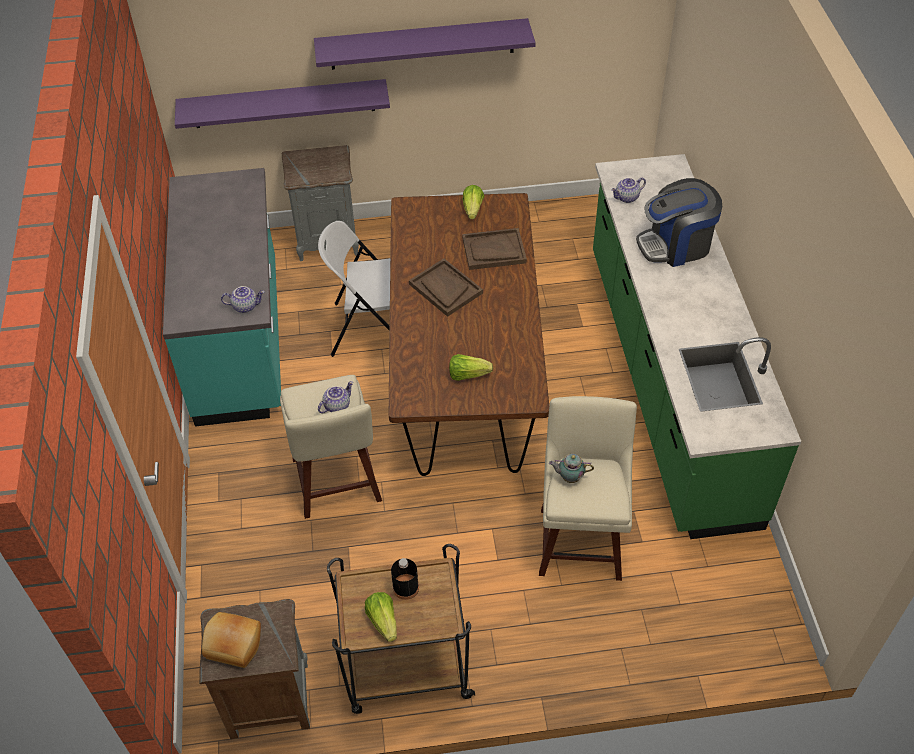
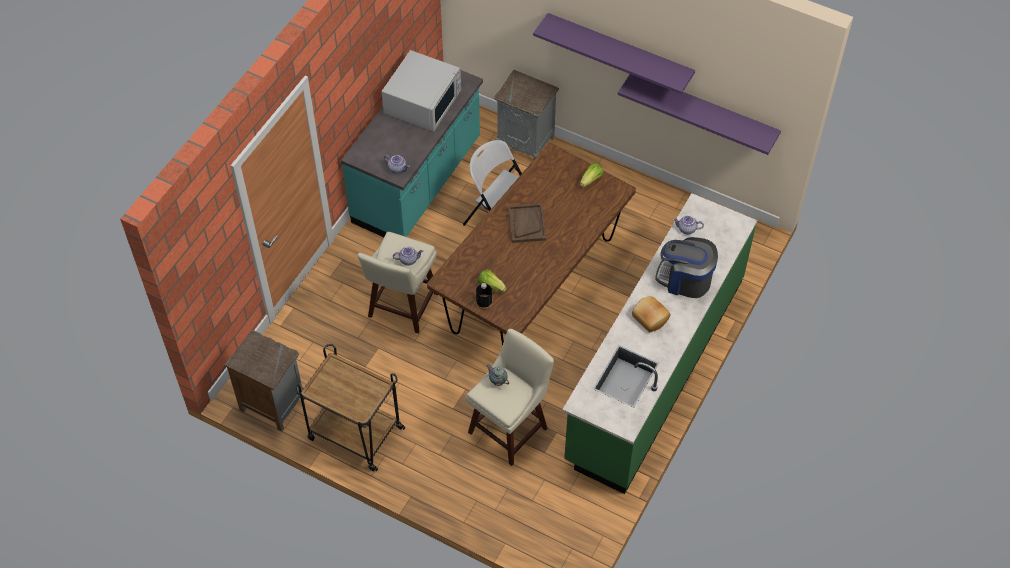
camera: 35 degrees right, 5 degrees up
(214, 223) = (423, 102): none -> white microwave
(233, 645) = (252, 357): bread -> bread (649, 318)
(283, 103) = (521, 41): purple shelf -> purple shelf (703, 109)
(383, 621) = (332, 392): lettuce -> none
(405, 587) = (357, 383): black bottle -> black bottle (484, 302)
(493, 250) = (578, 216): brown tray -> none

